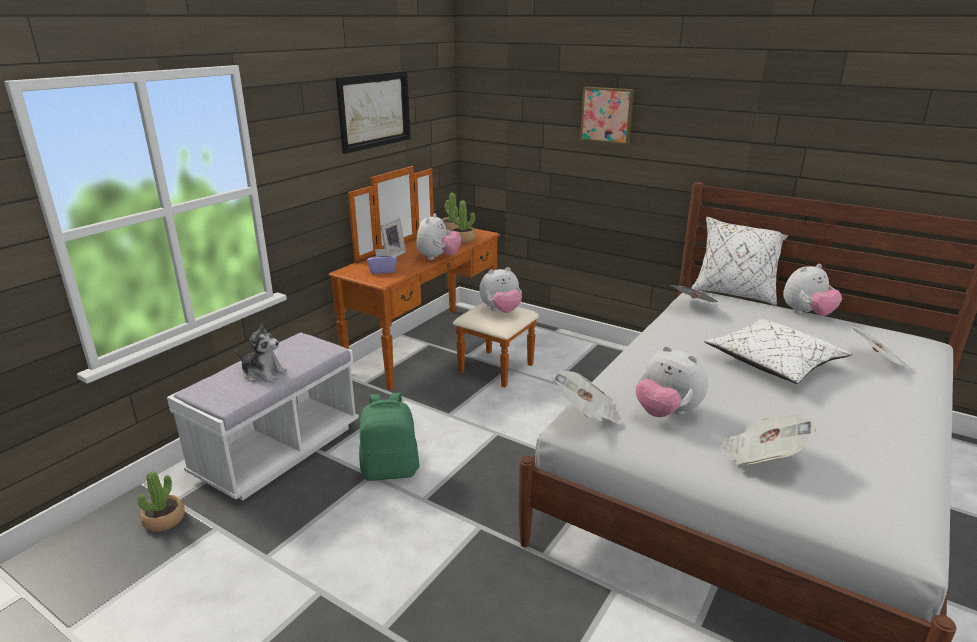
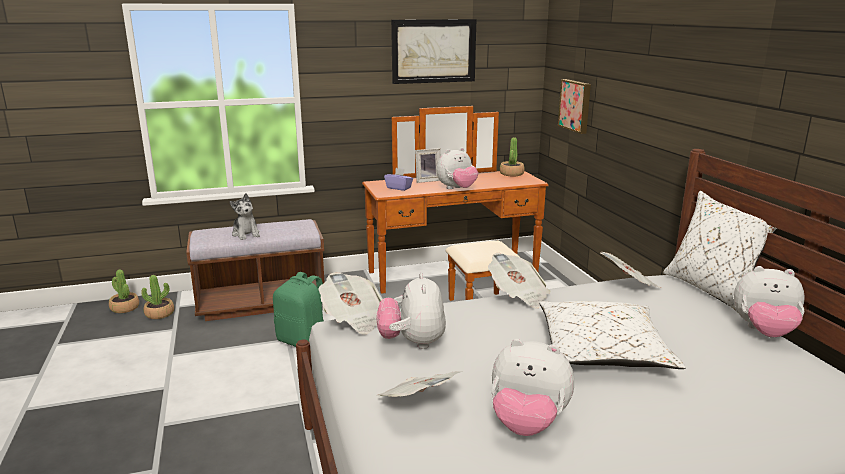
camera: 40 degrees right, 5 degrees down
(278, 451) = (261, 303): white bench -> brown bench
(462, 239) = (504, 181): potted plant -> potted plant (124, 308)
(501, 311) = (490, 250): plush toy -> plush toy (527, 424)
(607, 115) = (639, 68): picture -> picture (576, 105)
(877, 362) = (742, 398): newspaper -> newspaper (518, 295)

